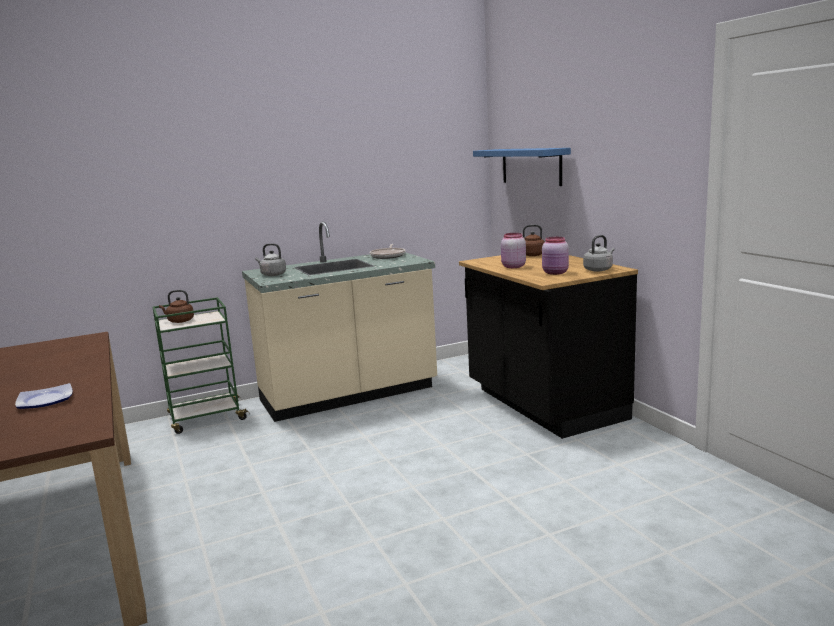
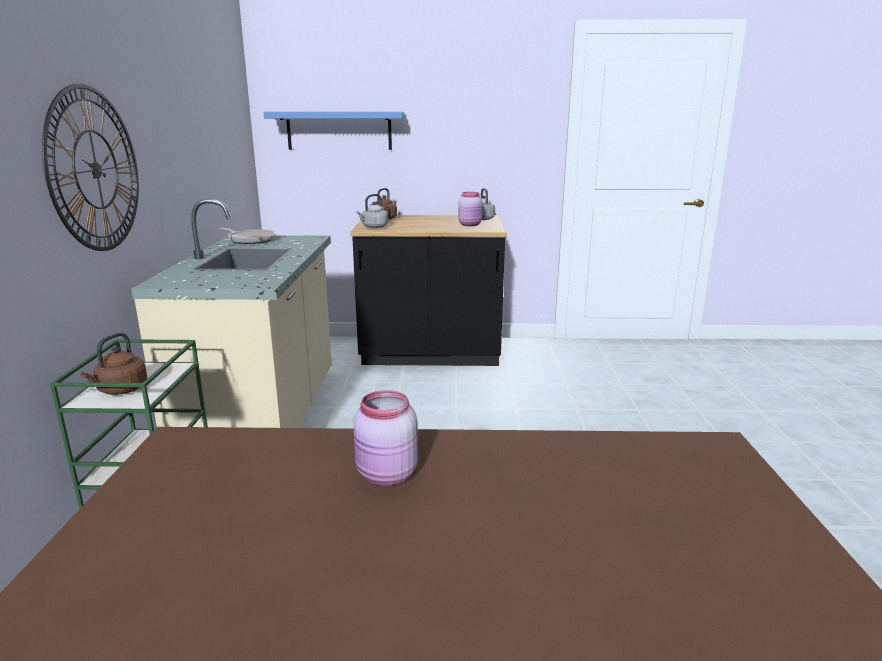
camera: 65 degrees left, 5 degrees up
(44, 400) = (549, 480): plate -> none
(230, 200) = (95, 170): none -> wall clock
(272, 275) = (217, 279): grey kettle -> grey kettle (373, 227)
(512, 267) = (419, 227): pink jar -> pink jar (386, 476)

